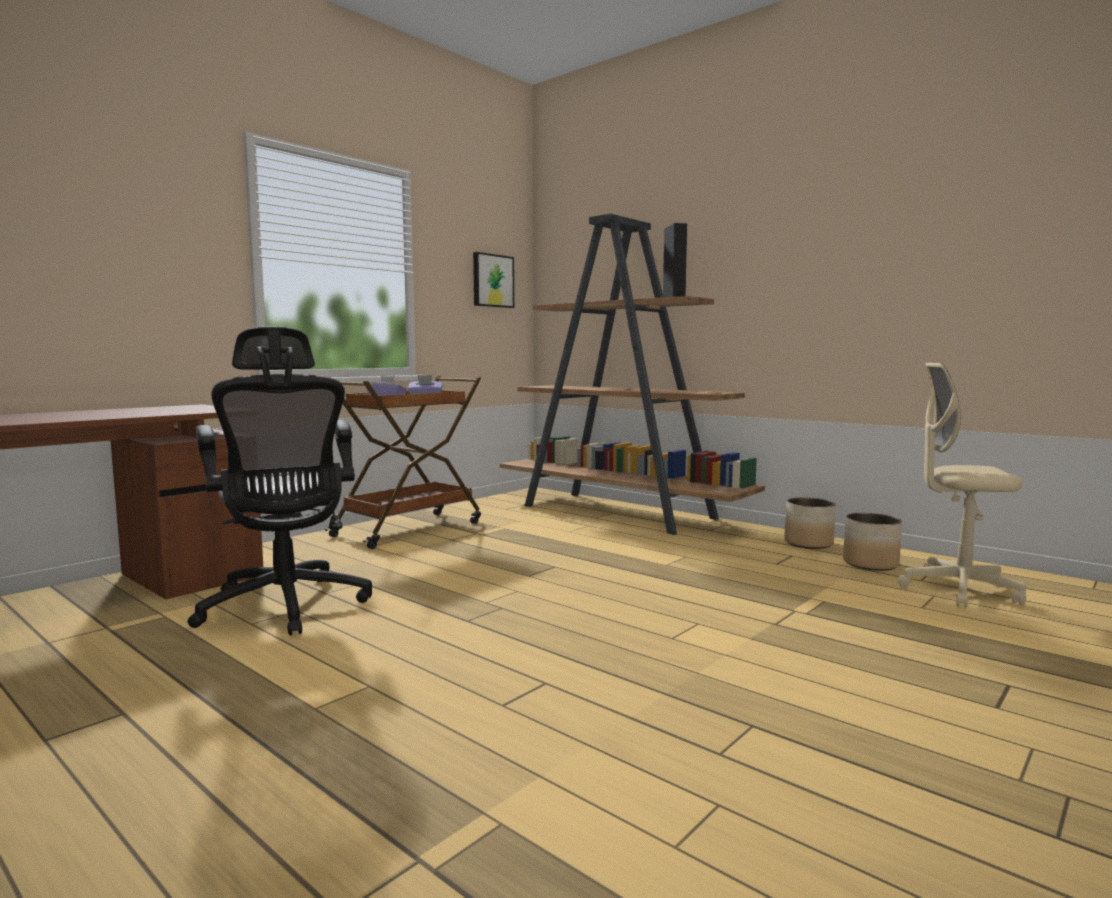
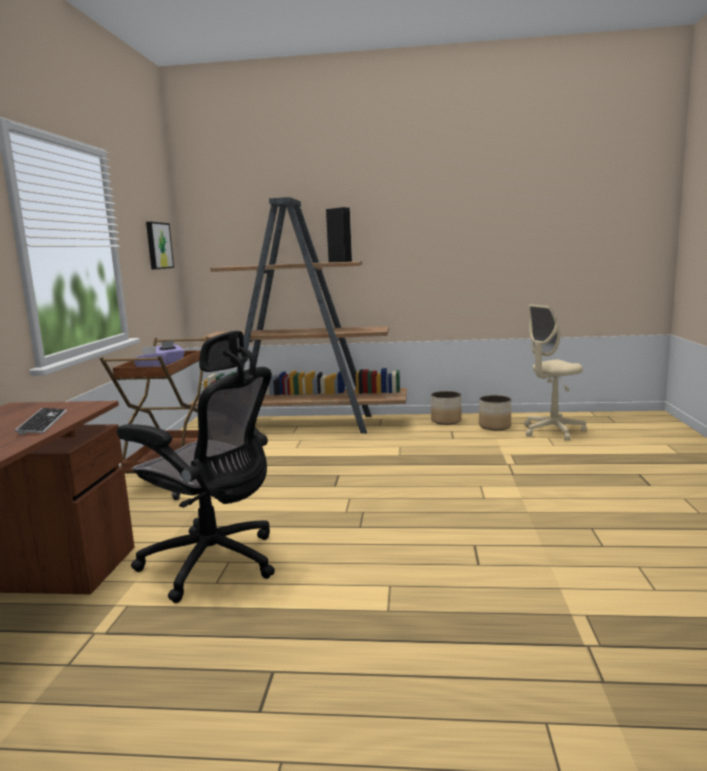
camera: 35 degrees left, 5 degrees up
(153, 413) = (43, 422): none -> keyboard

